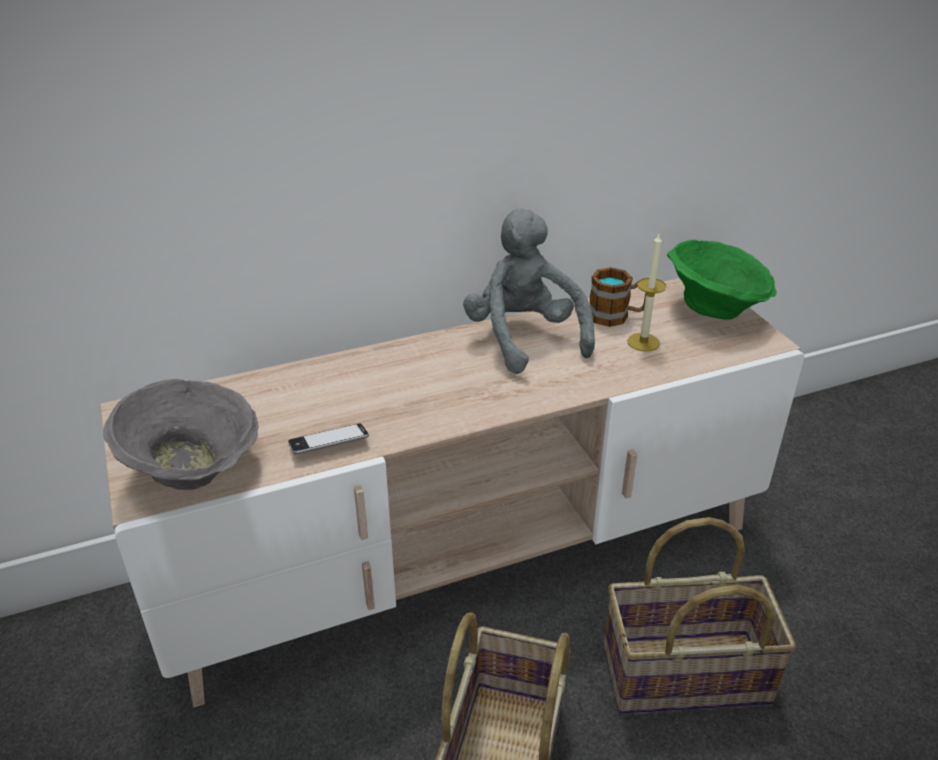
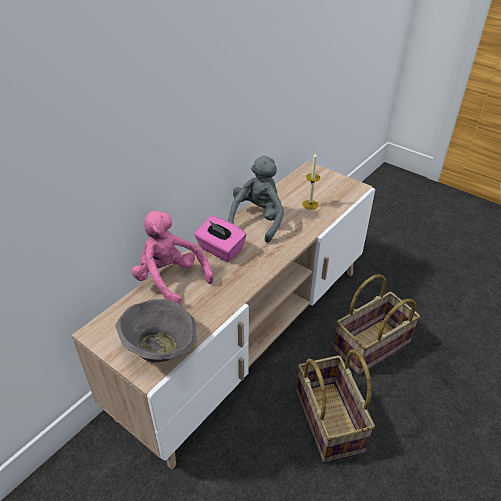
camera: 30 degrees left, 5 degrees up
(301, 379) = (170, 280): none -> pink plush toy
(329, 444) = (215, 307): phone -> none
(419, 362) = (220, 249): none -> pink tissue box
(524, 338) = (257, 220): grey plush toy -> grey plush toy turned 75 degrees clockwise
(616, 316) = (288, 195): mug -> none
(715, 310) = (326, 178): green bowl -> none

